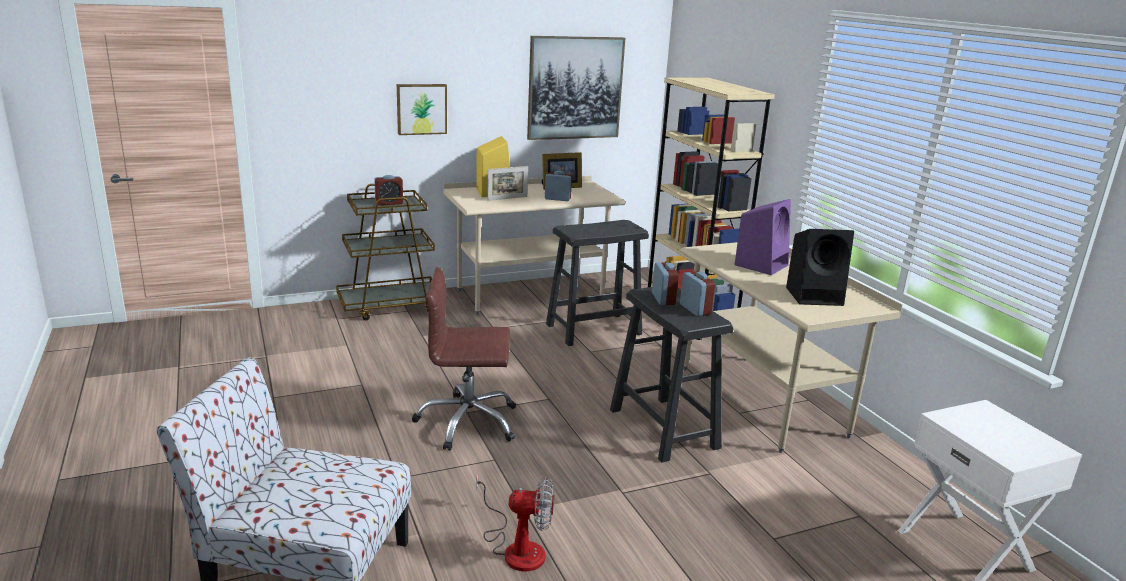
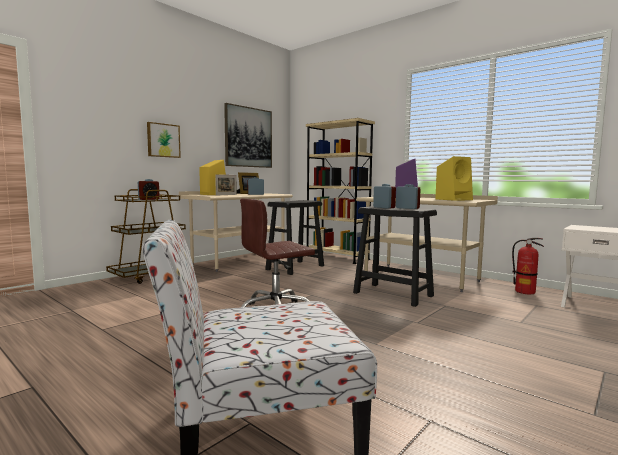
camera: 25 degrees left, 15 degrees down
(516, 547) = (401, 363): fan -> none
(815, 296) = (454, 199): black speaker -> yellow speaker
(892, 482) = (525, 292): none -> fire extinguisher

